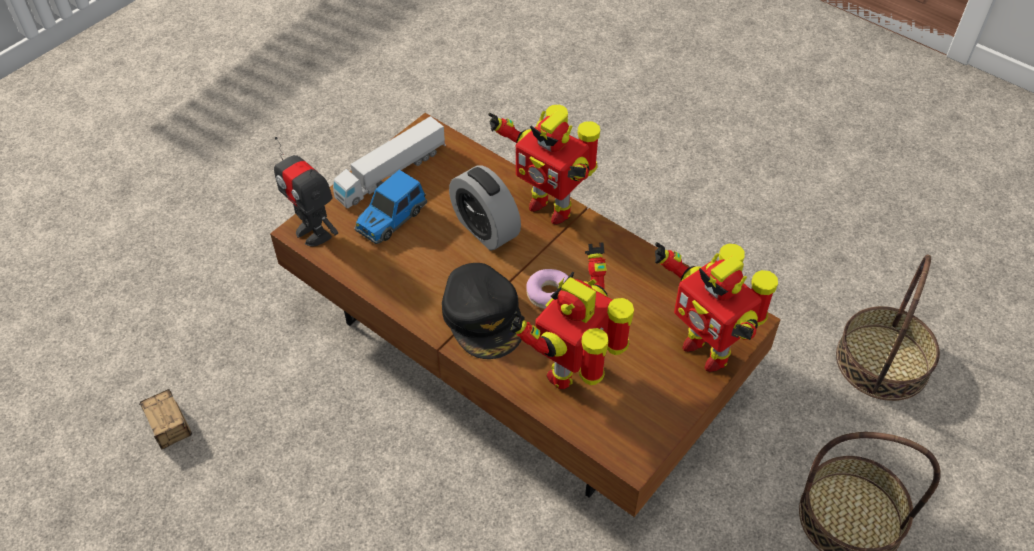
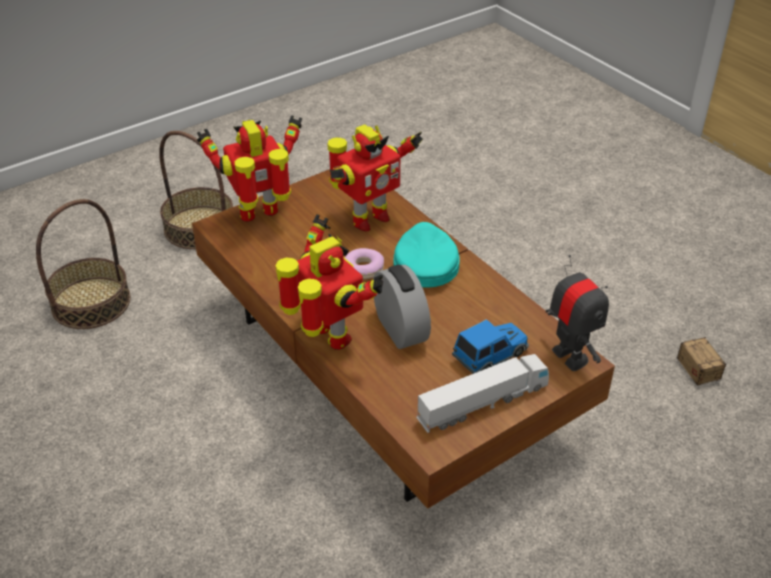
camera: 165 degrees left, 10 degrees down
(483, 316) = (424, 263): black cap -> turquoise cap
(707, 349) = (261, 215): toy robot -> toy robot turned 90 degrees counterclockwise

